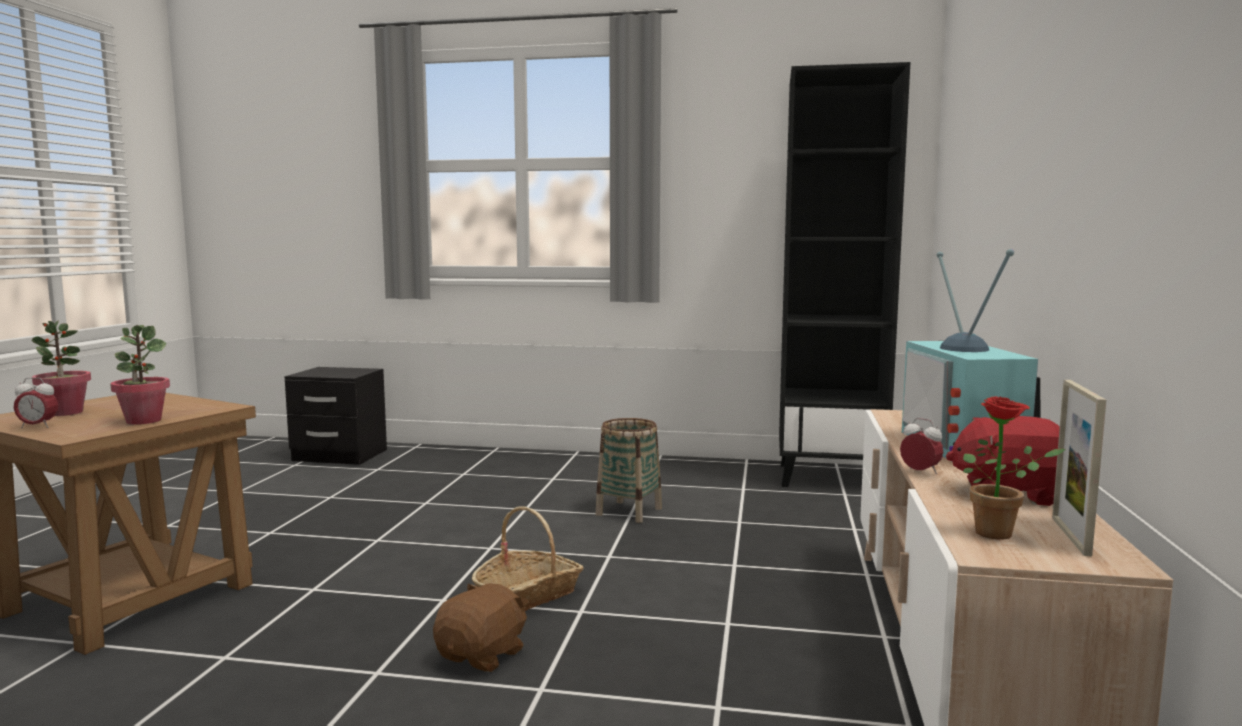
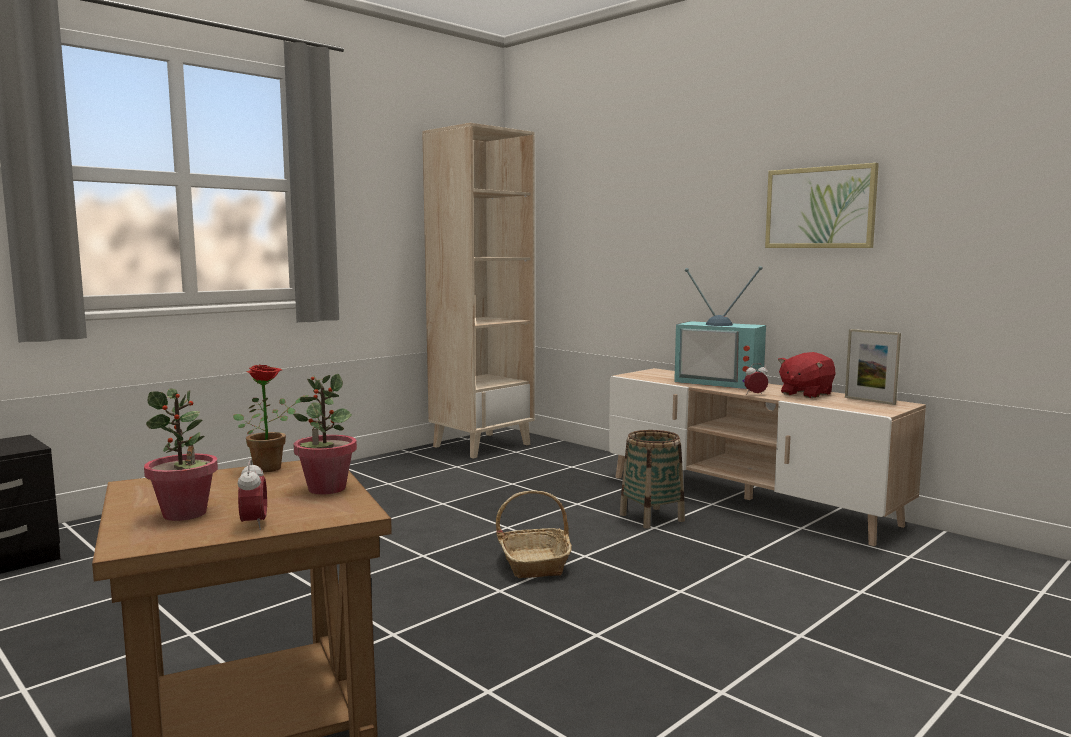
camera: 55 degrees left, 0 degrees up
(38, 426) = (254, 524): alarm clock -> alarm clock turned 45 degrees counterclockwise
(483, 655) = (613, 596): brown plush toy -> none
(629, 511) = (435, 501): basket -> basket (651, 517)
(830, 477) = (482, 445): black bookcase -> beige bookcase
(1001, 533) = (859, 405): potted plant -> potted plant (273, 467)
(1113, 131) = (820, 207): none -> picture

